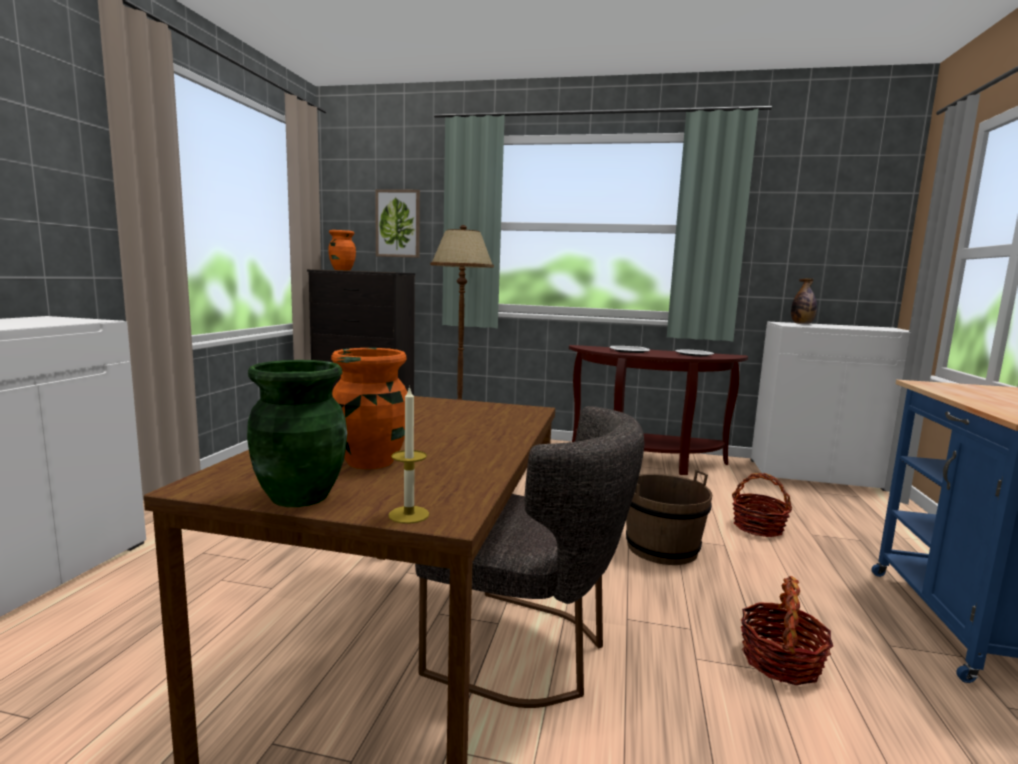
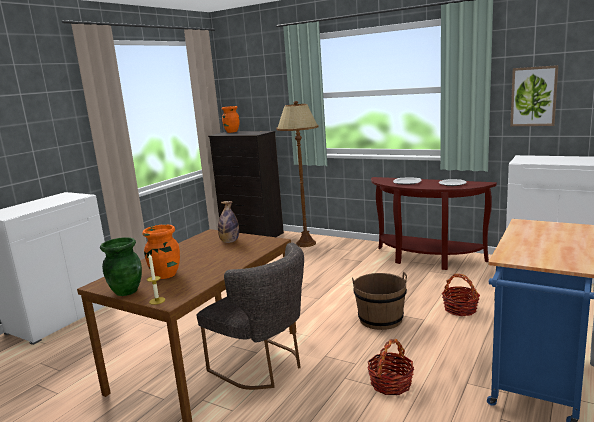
camera: 20 degrees right, 5 degrees up
(398, 224) = (263, 98): picture -> picture (533, 96)
(802, 324) = (537, 158): bottle -> bottle (229, 241)

